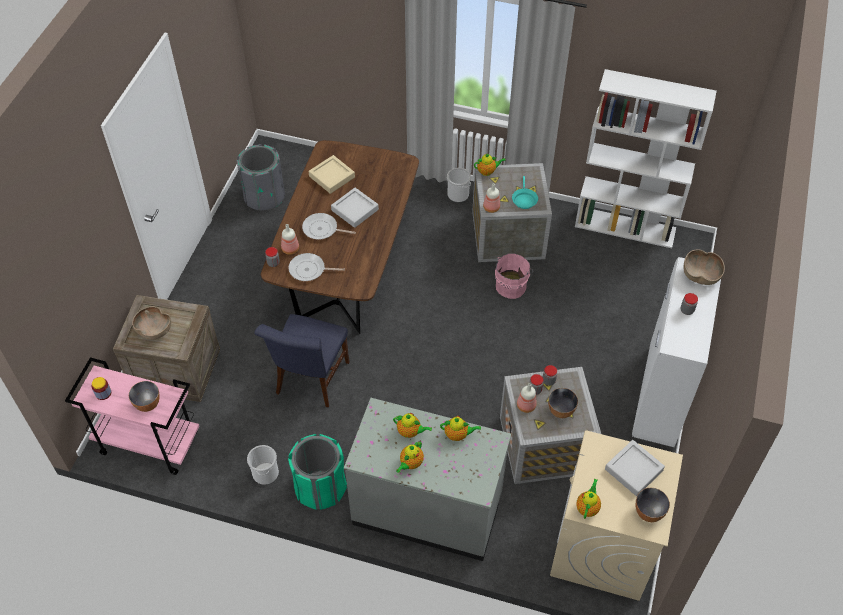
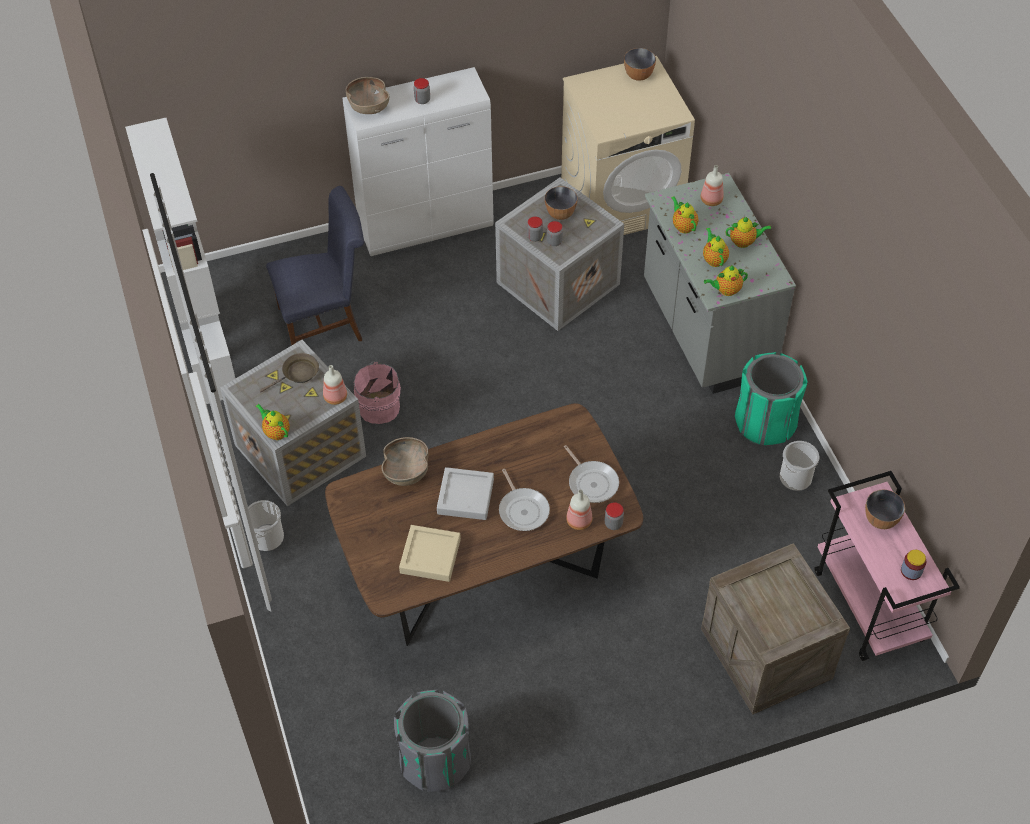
camera: 125 degrees left, 0 degrees up
(154, 331) = (790, 606): brown bowl -> brown bowl (406, 471)
(310, 381) = (661, 511): blue chair -> blue chair (326, 323)
(524, 199) = (298, 374): turquoise frying pan -> brown frying pan
(525, 405) = (578, 240): bottle -> bottle (711, 200)
(587, 507) = (670, 110): teapot -> teapot (726, 290)
(633, 470) = (607, 99): grey tray -> none

